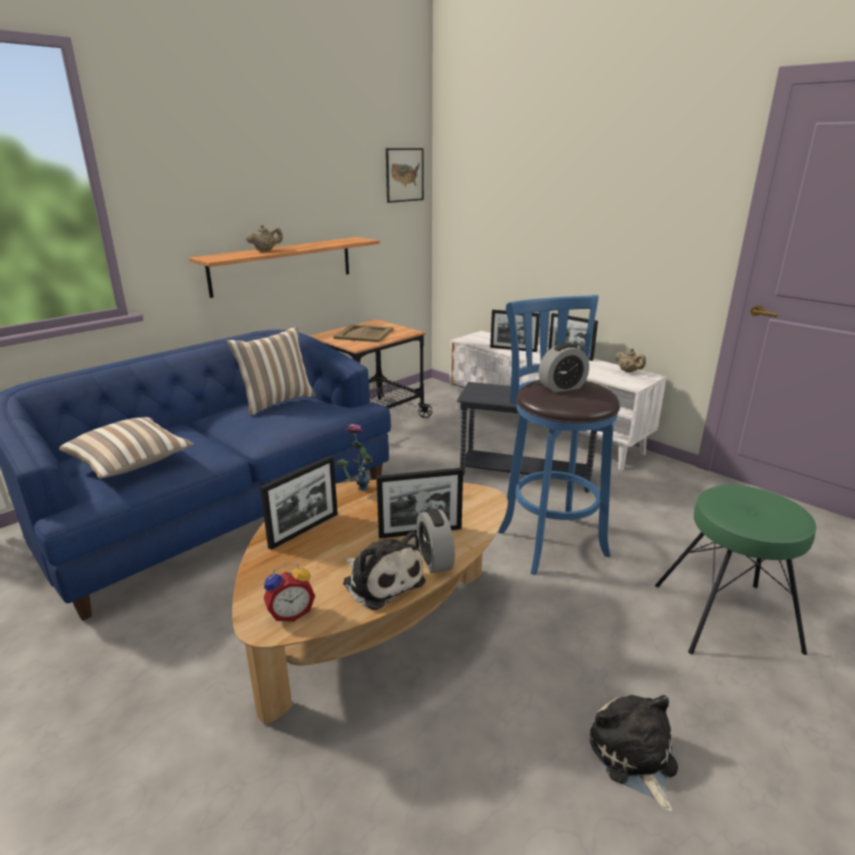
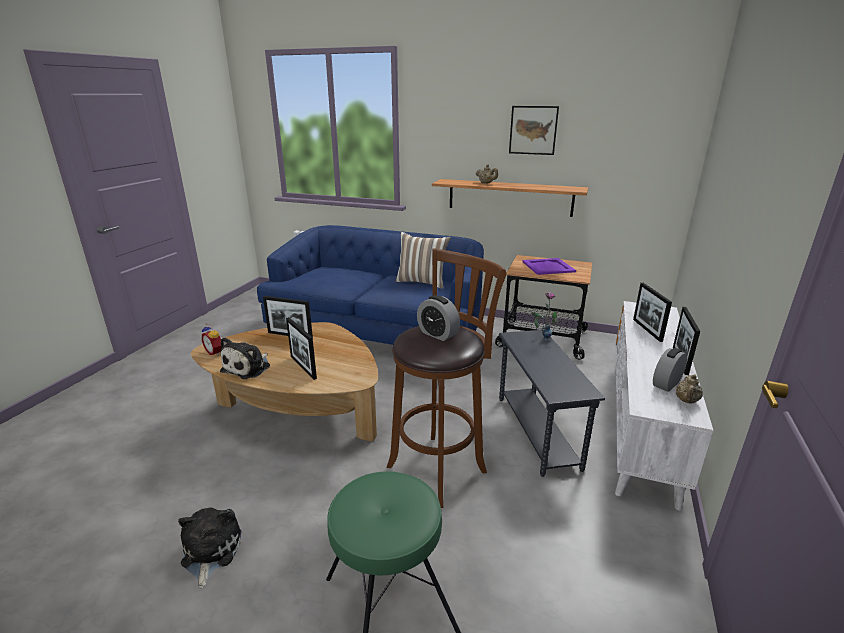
camera: 65 degrees right, 0 degrees up
(131, 463) = (318, 276): pillow -> none
(355, 488) = (343, 336): vase -> vase (542, 337)
(363, 334) = (547, 266): beige tray -> purple tray
(404, 175) = (663, 137): picture -> picture (533, 130)
(434, 560) = (274, 378): alarm clock -> alarm clock (666, 384)
(549, 540) = (440, 466): blue stool -> brown stool
(634, 757) = (210, 552): plush toy -> plush toy turned 60 degrees counterclockwise

